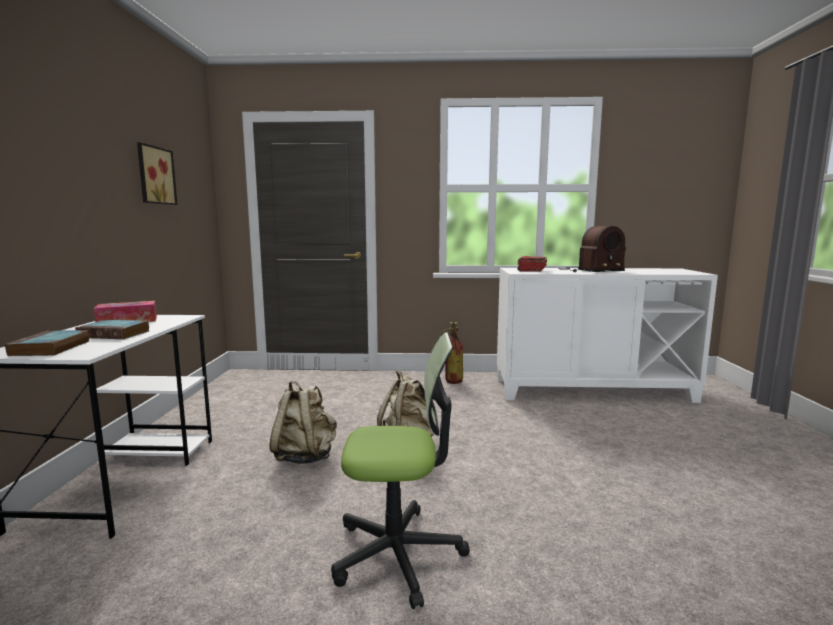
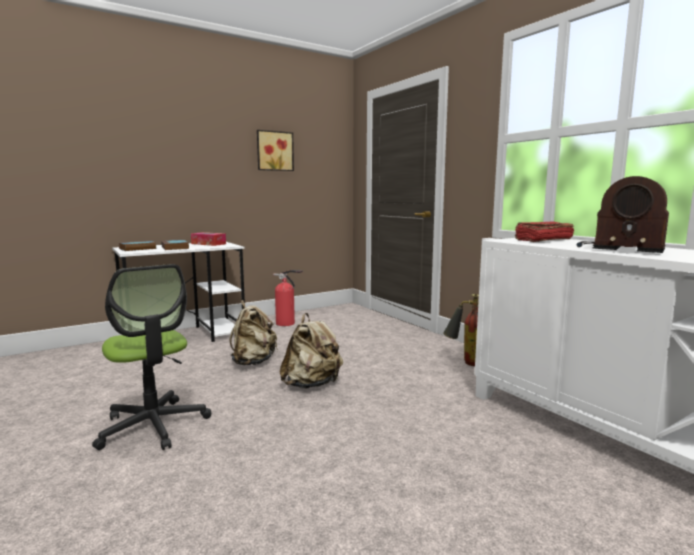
camera: 55 degrees right, 0 degrees up
(222, 411) = (287, 323): none -> fire extinguisher

